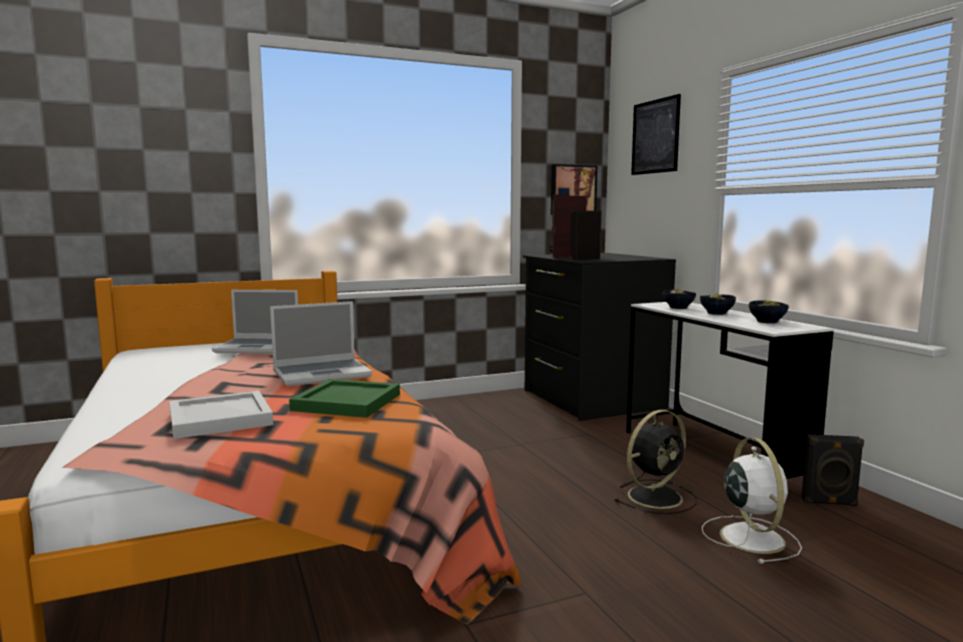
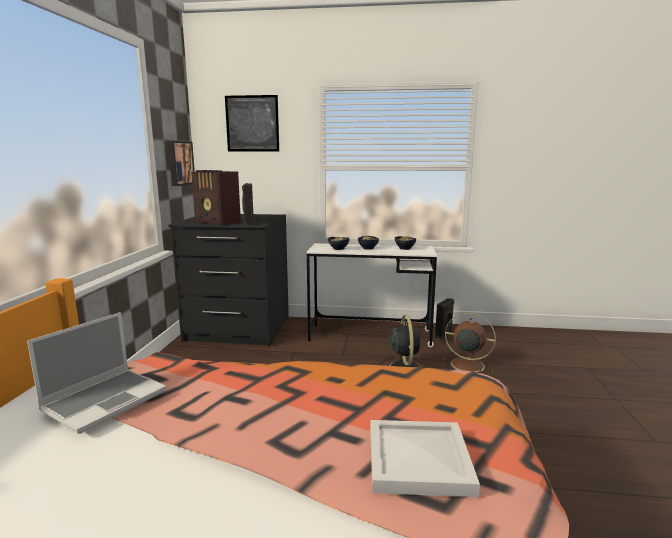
camera: 60 degrees left, 5 degrees up
(323, 374) = (300, 384): laptop -> none
(347, 402) = (403, 390): green tray -> none
(750, 537) = (465, 365): white fan -> brown fan

